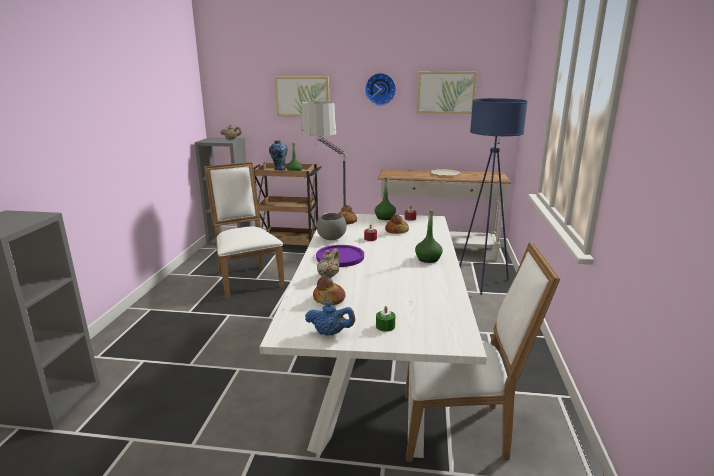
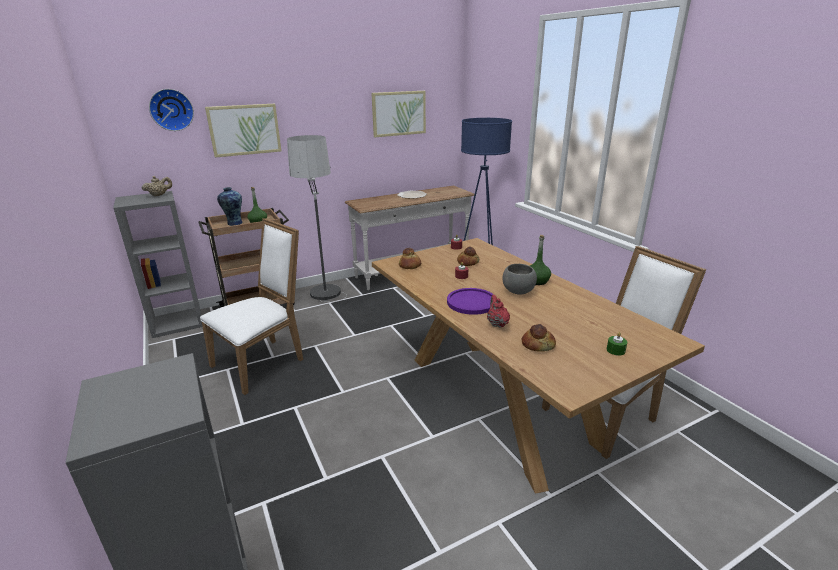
camera: 35 degrees left, 5 degrees up
(247, 280) = (263, 362): white chair -> white chair turned 105 degrees clockwise
(328, 276) = (497, 324): beige teapot -> red teapot
(330, 333) = (594, 374): blue teapot -> none
(331, 238) = (429, 286): grey bowl -> grey bowl (518, 292)
(376, 371) = (499, 399): white dining table -> brown dining table
(380, 89) = (334, 114): wall clock -> wall clock (171, 110)
(385, 217) = (434, 252): green bottle -> none

